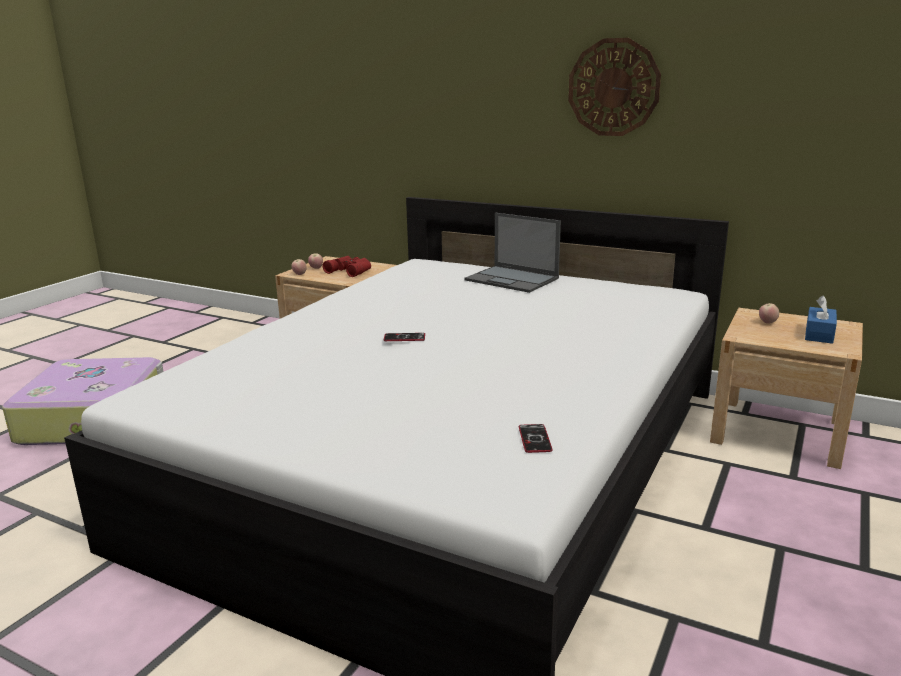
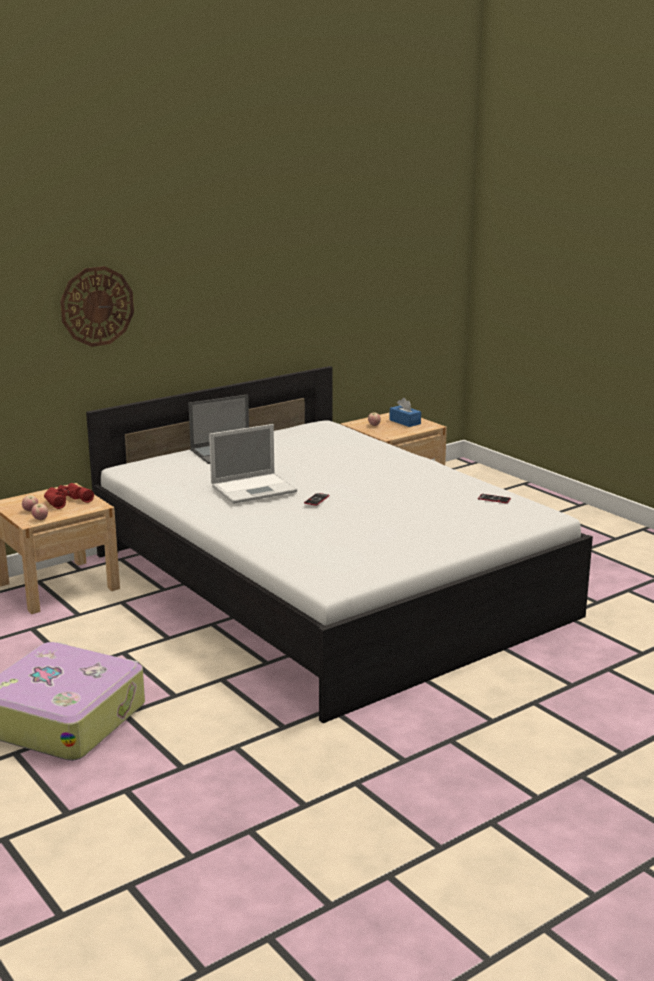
camera: 65 degrees left, 0 degrees up
(407, 307) = (255, 488): none -> laptop
(613, 87) = (248, 285): wall clock -> wall clock (97, 306)

